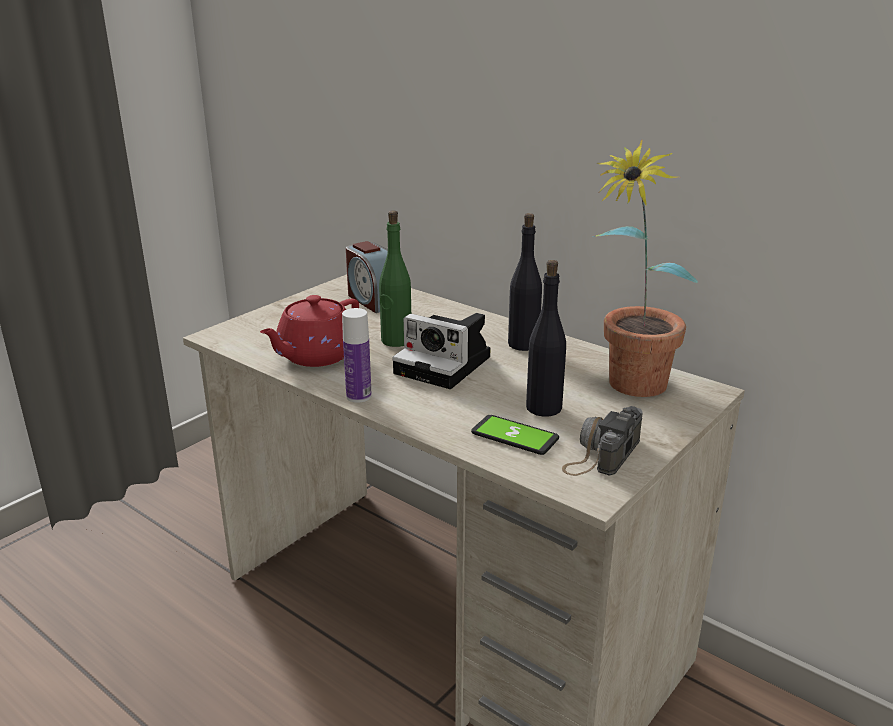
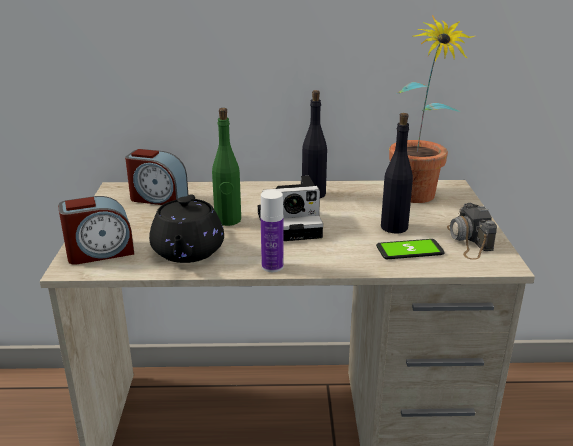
camera: 40 degrees left, 0 degrees up
(254, 331) = (100, 252): none -> alarm clock
(315, 356) = (187, 252): red teapot -> black teapot

